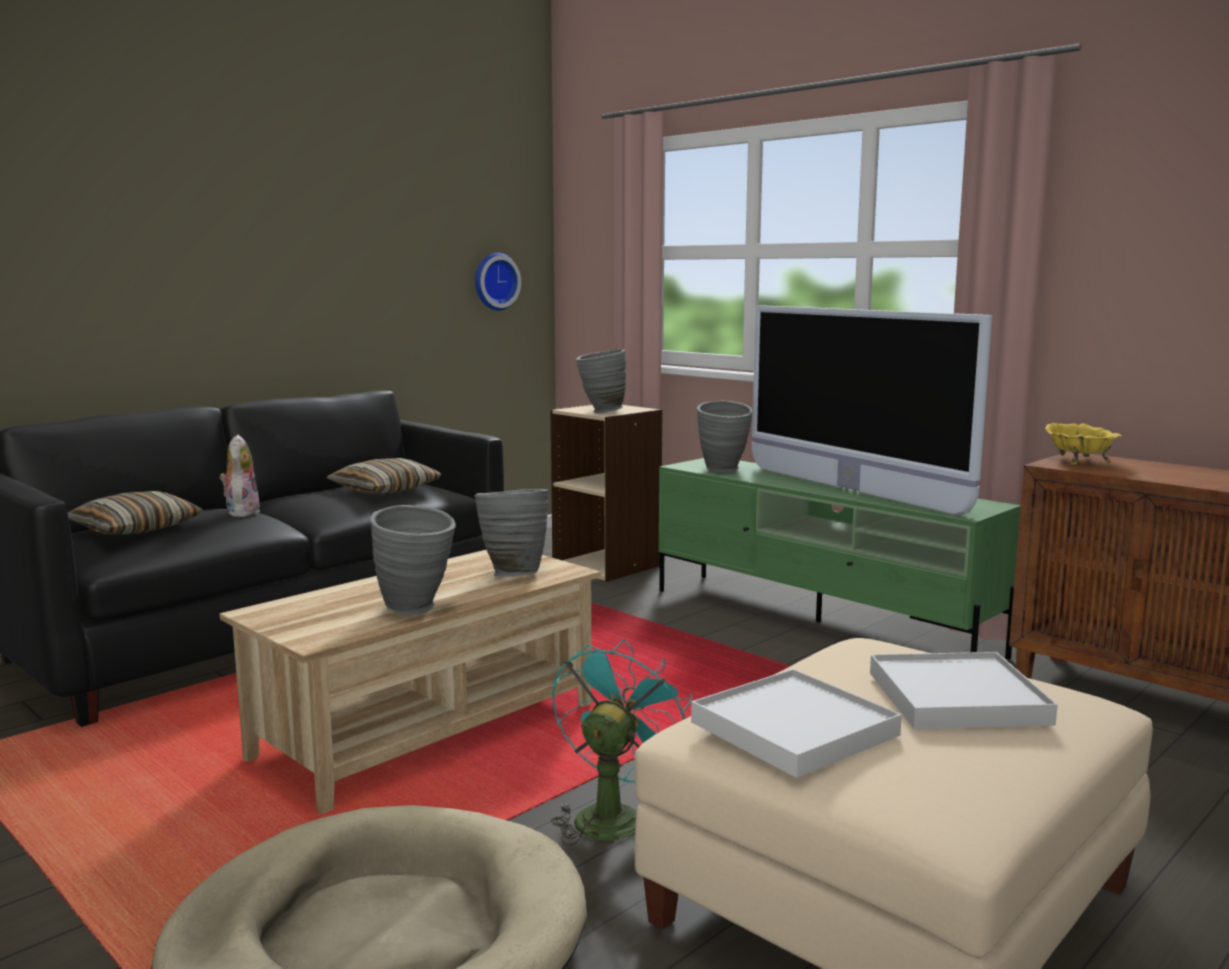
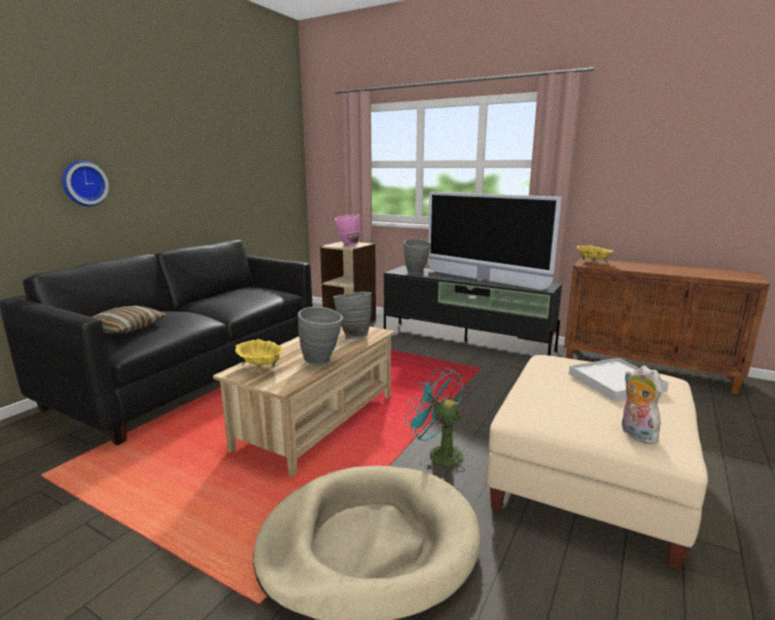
camera: 15 degrees left, 5 degrees up
(241, 512) = (183, 313): plush toy -> plush toy (635, 434)
(307, 608) = (261, 367): none -> yellow bowl
(385, 490) = (251, 294): pillow -> none
(494, 281) = (279, 179): wall clock -> wall clock (83, 183)
(600, 412) = (347, 246): grey vase -> pink vase
(613, 815) = (438, 454): turquoise fan -> turquoise fan turned 60 degrees counterclockwise
(794, 728) = (564, 408): white tray -> none
(819, 622) = (466, 342): green tv stand -> black tv stand

